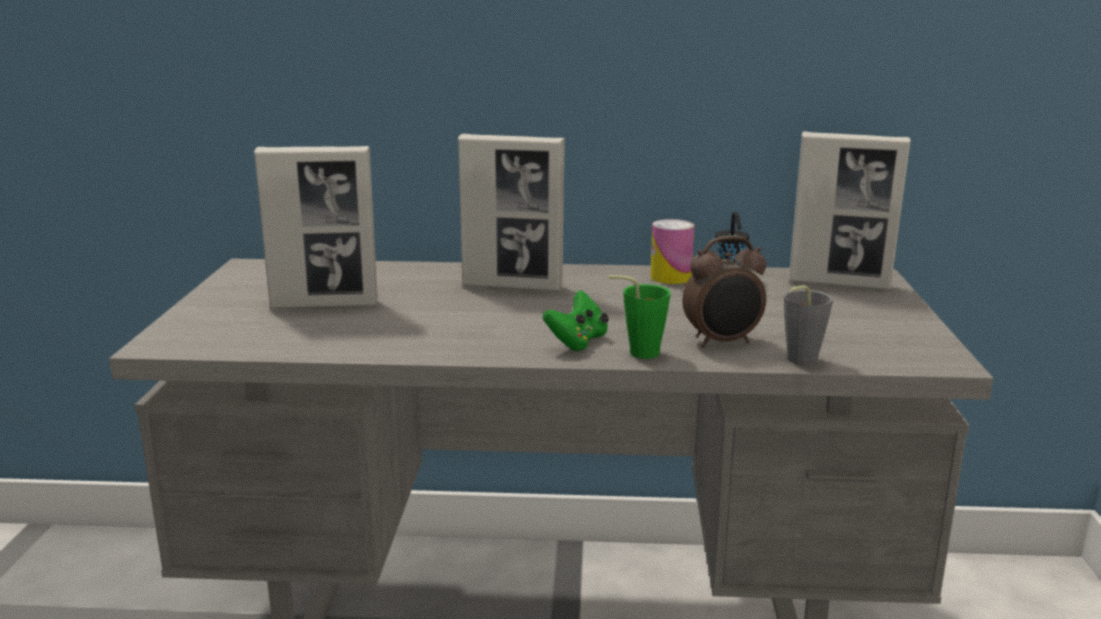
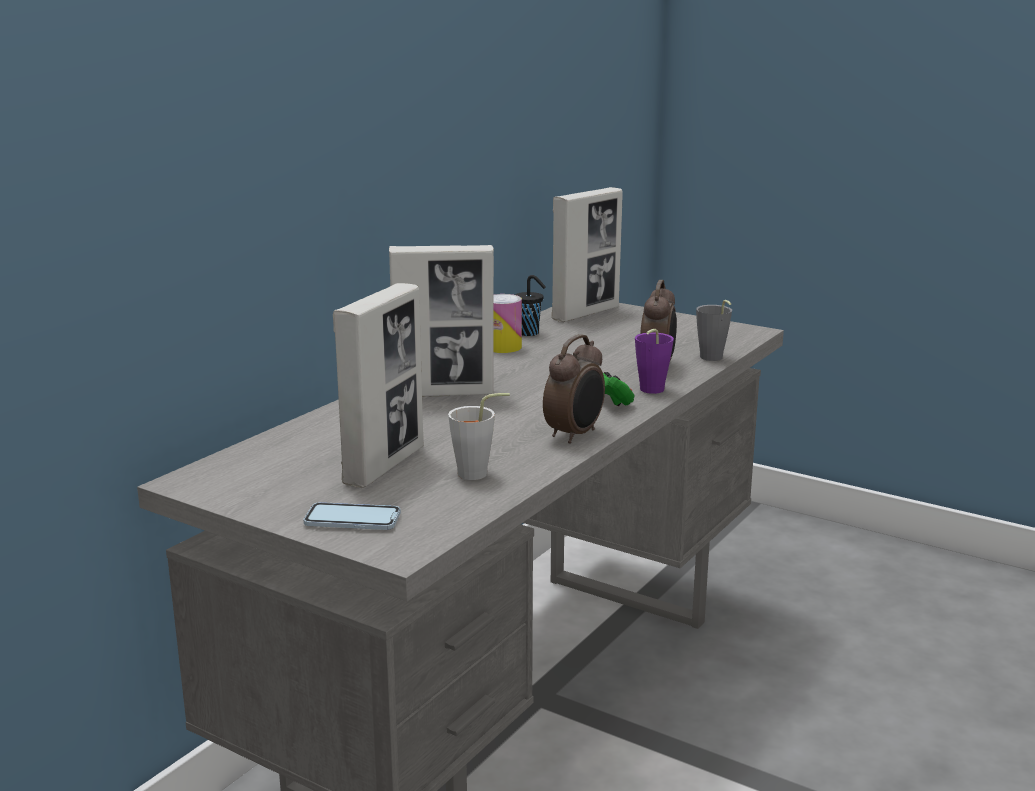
camera: 60 degrees left, 0 degrees up
(208, 319) = (352, 519): none -> phone
(334, 335) = (479, 474): none -> grey cup
(468, 348) = (575, 435): none -> alarm clock
(512, 286) = (444, 394): picture frame -> picture frame turned 45 degrees clockwise
(637, 353) = (649, 391): green cup -> purple cup

